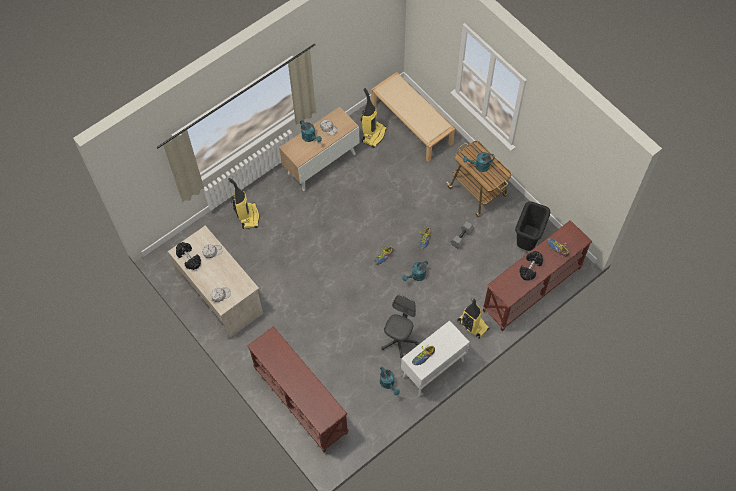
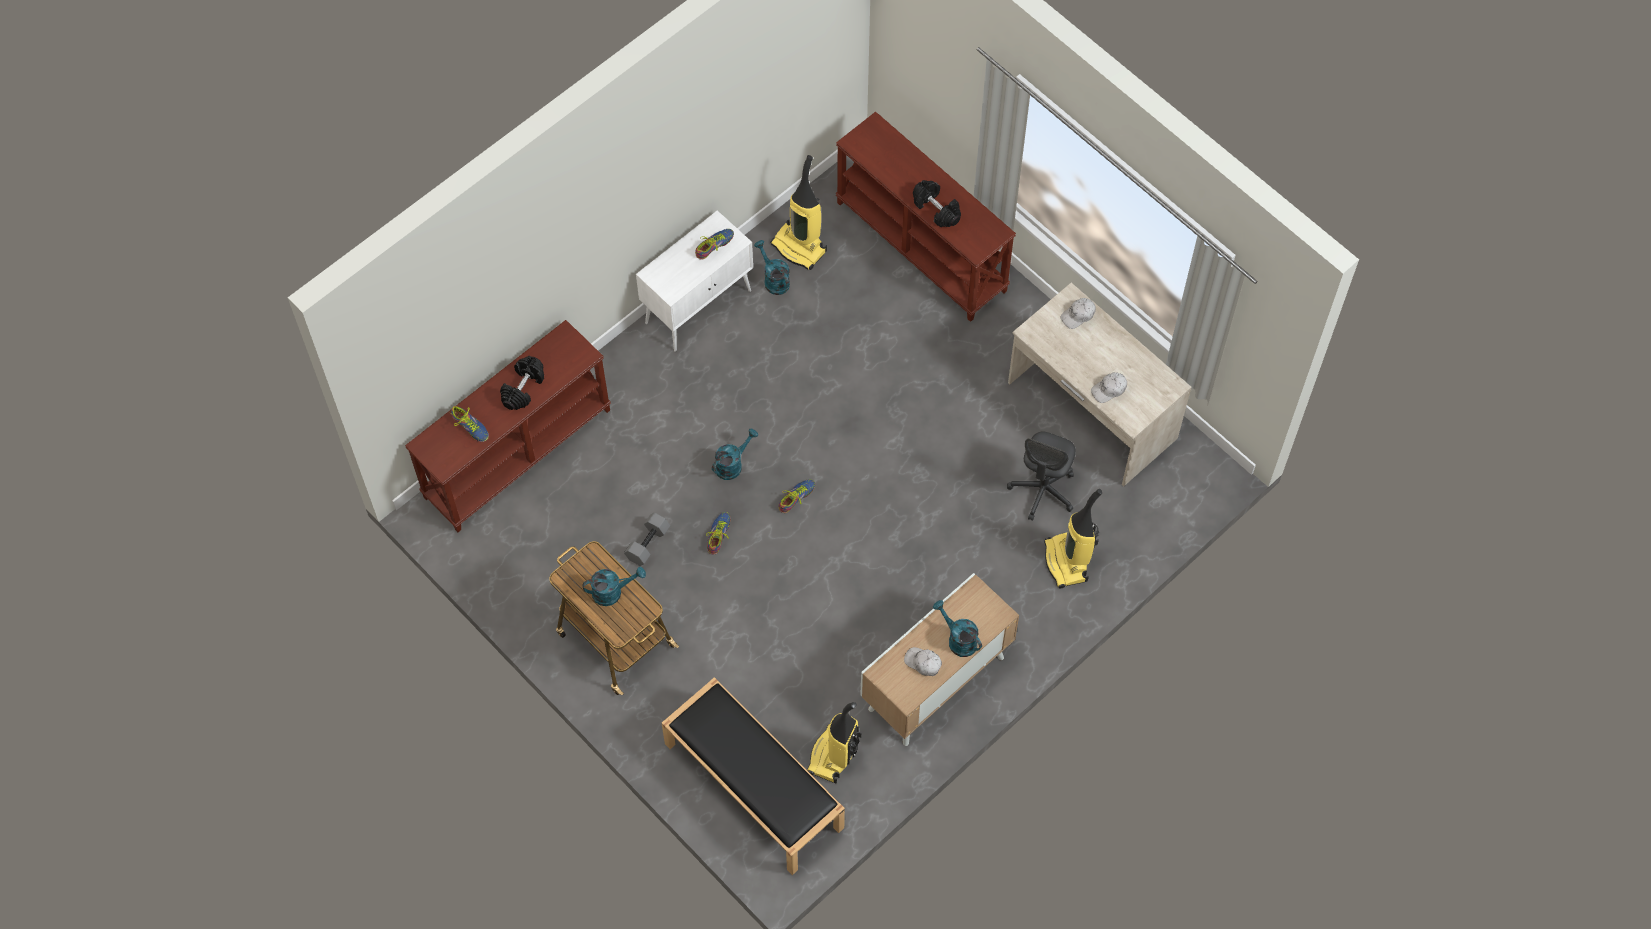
camera: 175 degrees right, 0 degrees up
(189, 258) = (1149, 375): black dumbbell -> black dumbbell (936, 209)
(398, 341) = (760, 350): grey office chair -> grey office chair (1042, 491)
(412, 124) = (752, 785): beige bench -> black bench
(472, 325) = (629, 383): vacuum cleaner -> vacuum cleaner (800, 247)
(527, 242) = (521, 542): black trash can -> none

